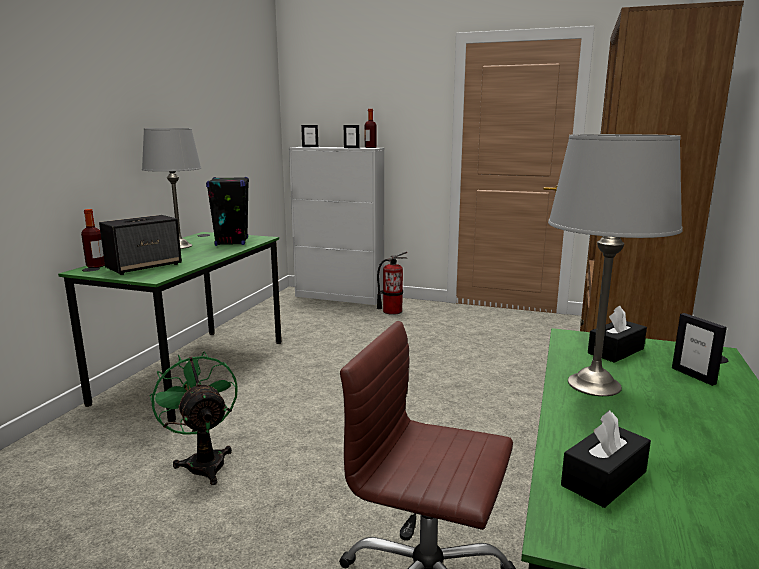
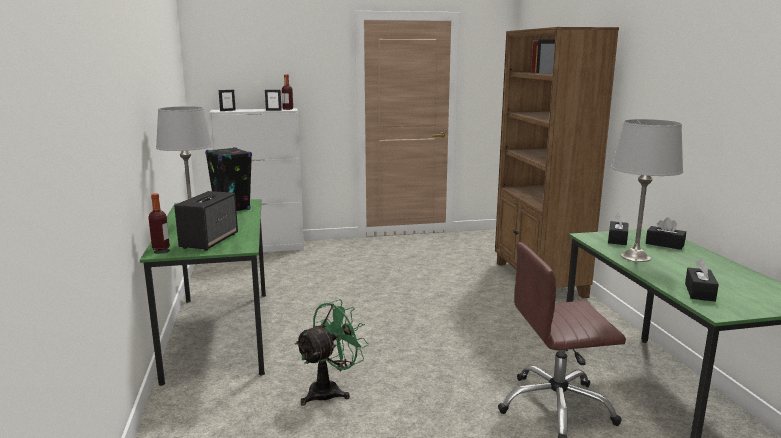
camera: 30 degrees left, 0 degrees up
(204, 461) = (330, 390): green fan -> green fan turned 105 degrees clockwise
(392, 311) = (325, 252): fire extinguisher -> none
(693, 376) = (664, 244): picture frame -> black tissue box

